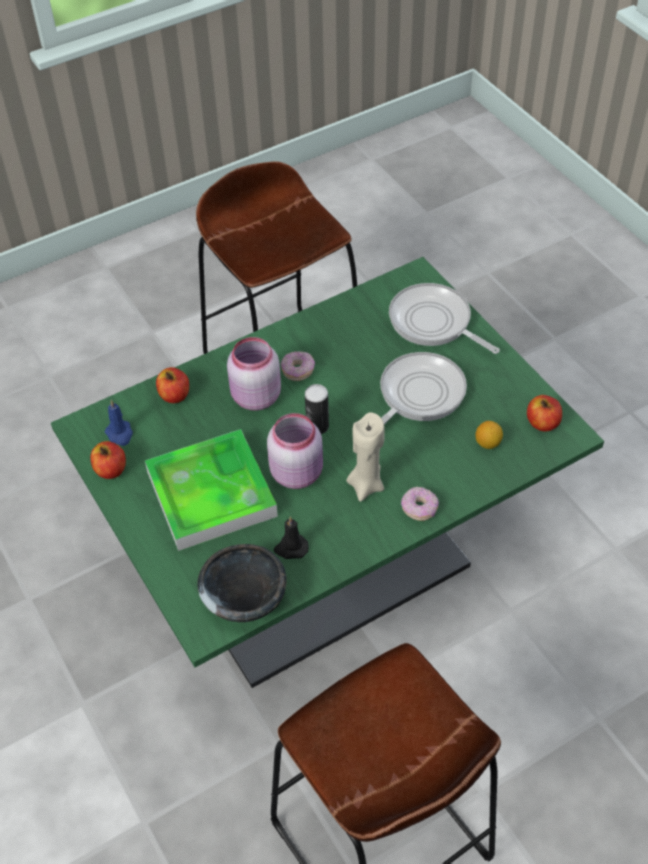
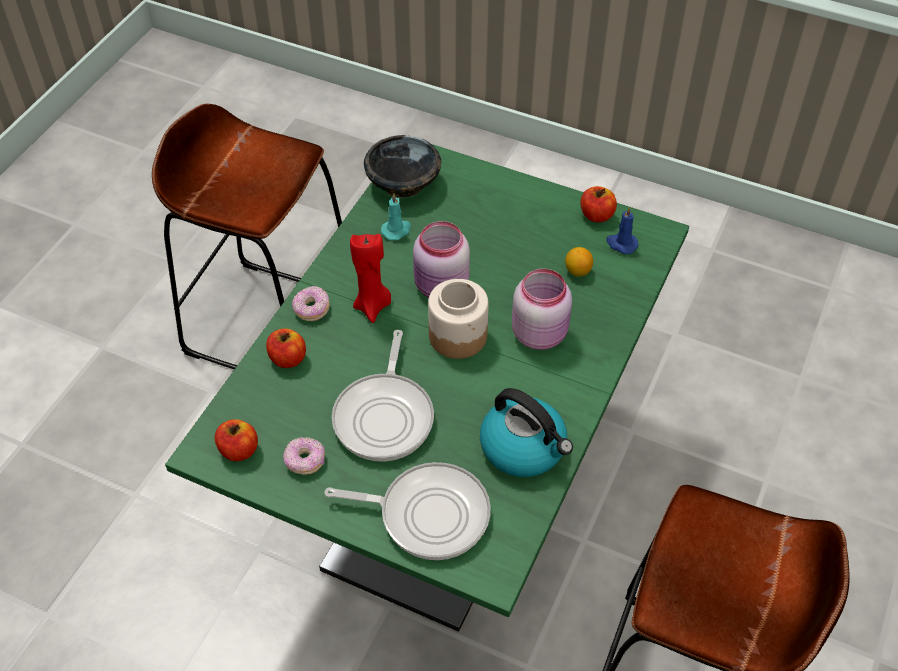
camera: 145 degrees right, 0 degrees up
(174, 395) = (613, 298): apple -> apple (287, 359)
(211, 494) = (497, 237): tray -> none
(291, 548) = (397, 230): black candle -> turquoise candle
(298, 371) = (524, 380): donut -> donut (305, 461)
(317, 426) = (458, 335): can -> jar
(338, 330) = (524, 448): none -> kettle
(366, 485) = (373, 306): beige candle -> red candle
(488, 443) = (283, 400): lemon -> lemon (577, 271)

